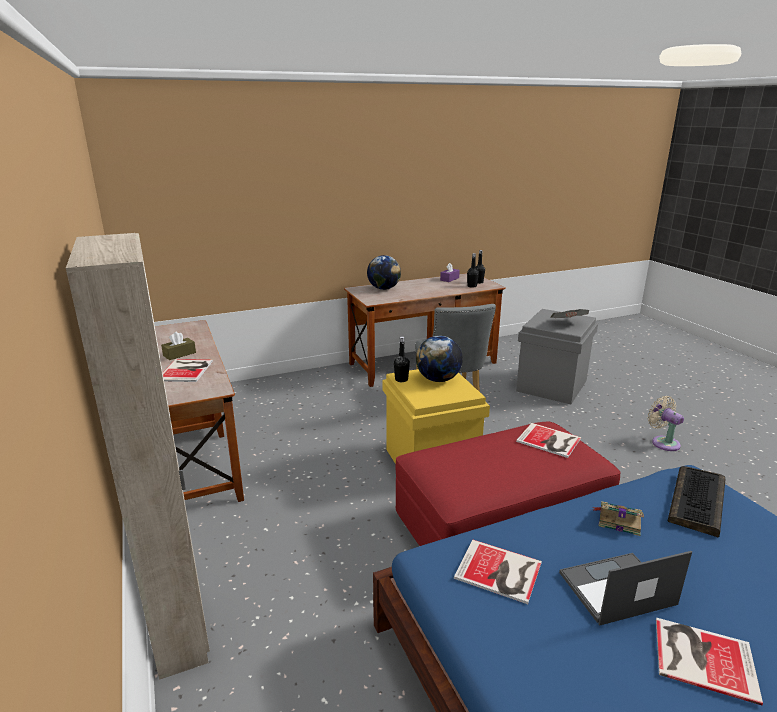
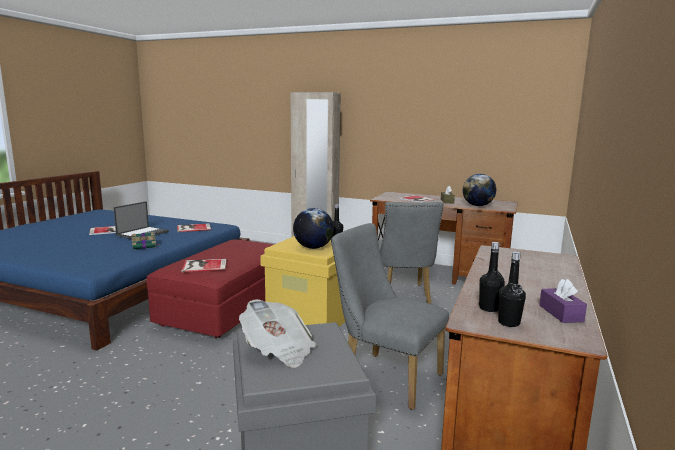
camera: 135 degrees right, 10 degrees down
(301, 447) = (403, 296): none -> grey chair
(384, 288) = (545, 266): globe -> globe (478, 205)
(663, 442) = (90, 433): beige fan -> none
(698, 502) = (95, 258): keyboard -> none

